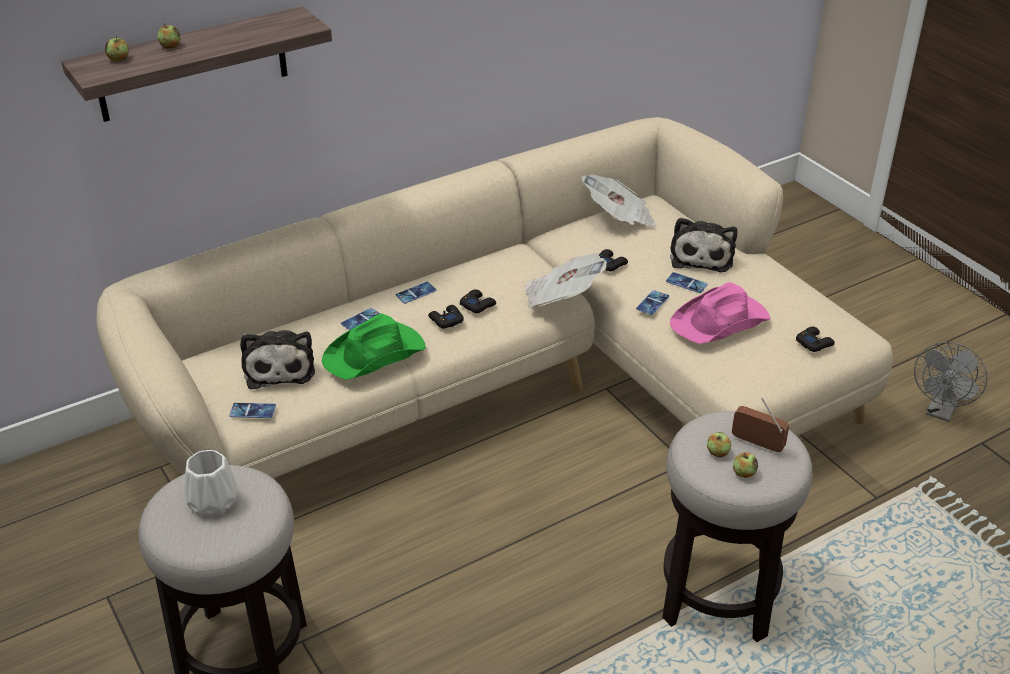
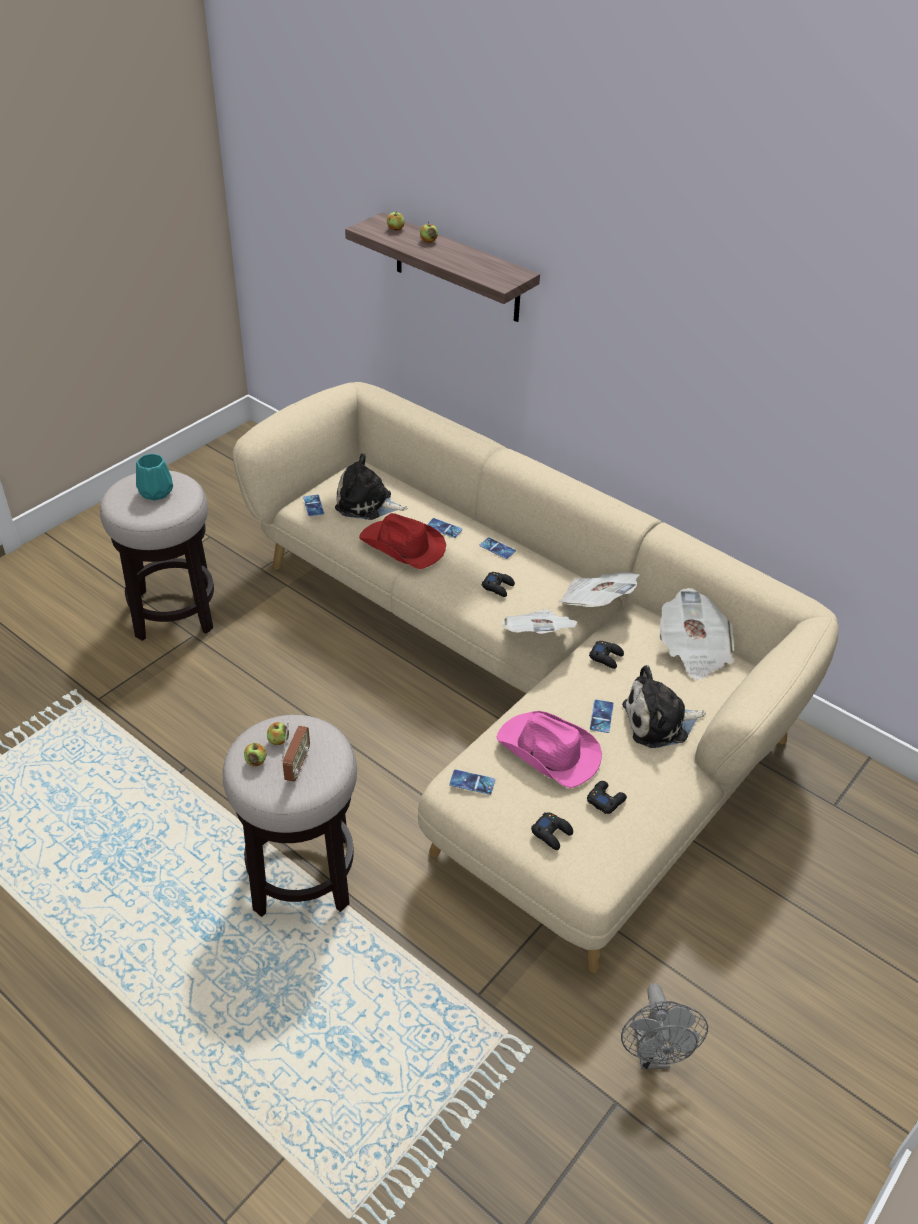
camera: 70 degrees right, 5 degrees up
(213, 503) = (155, 492): white vase -> turquoise vase
(279, 367) = (367, 504): plush toy -> plush toy turned 45 degrees clockwise
(375, 354) = (403, 546): green hat -> red hat
(446, 320) = (466, 573): black game controller -> black game controller (605, 800)
(530, 254) = (595, 603): none -> newspaper
(652, 303) = (556, 697): phone -> phone (472, 782)
(941, 412) = (653, 1055): grey fan -> grey fan turned 105 degrees counterclockwise

